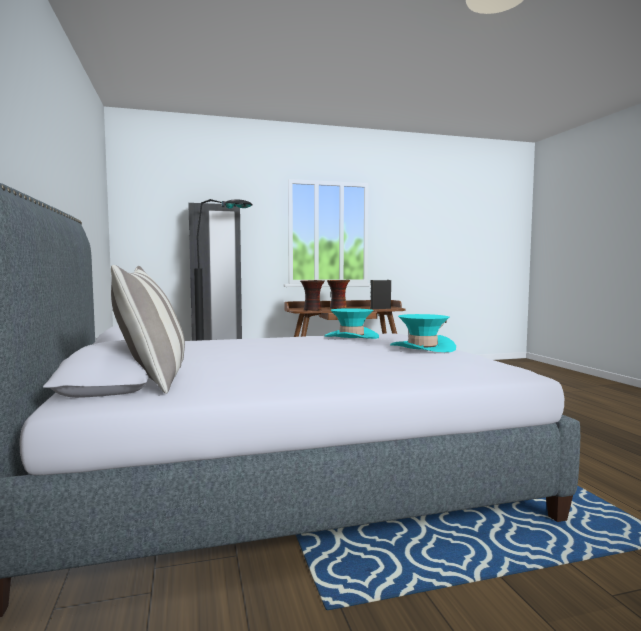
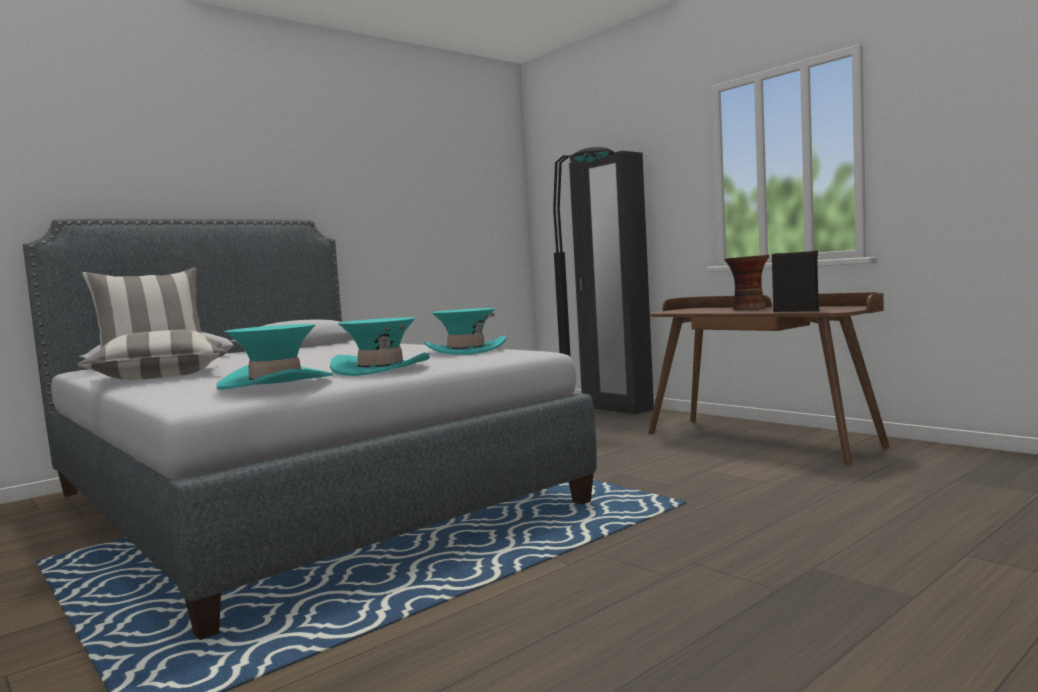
camera: 65 degrees right, 0 degrees up
(310, 378) = (160, 376): none -> pillow
(312, 310) = (686, 311): vase -> none
(469, 358) = (276, 382): none -> turquoise hat

